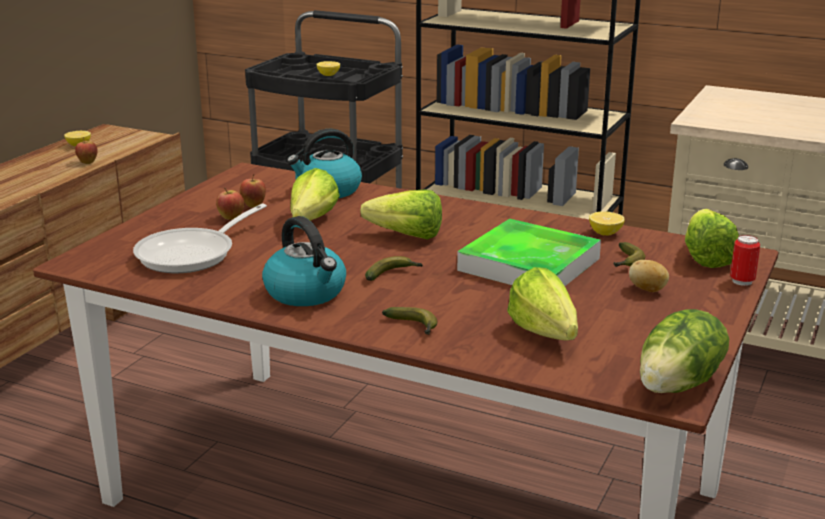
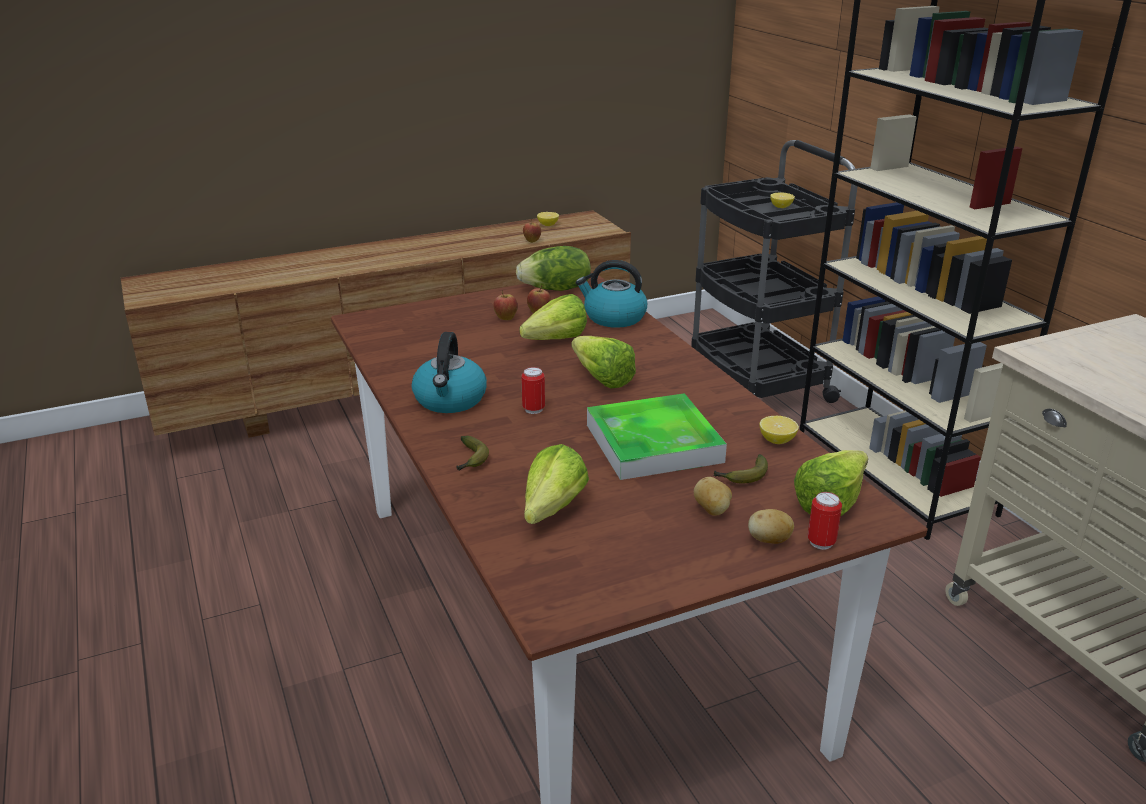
camera: 40 degrees right, 5 degrees up
(193, 254) = (434, 339): frying pan -> none
(393, 274) = (533, 409): banana -> can
(680, 384) = (574, 608): lettuce -> lettuce (556, 289)
(713, 293) = (769, 540): none -> potato

